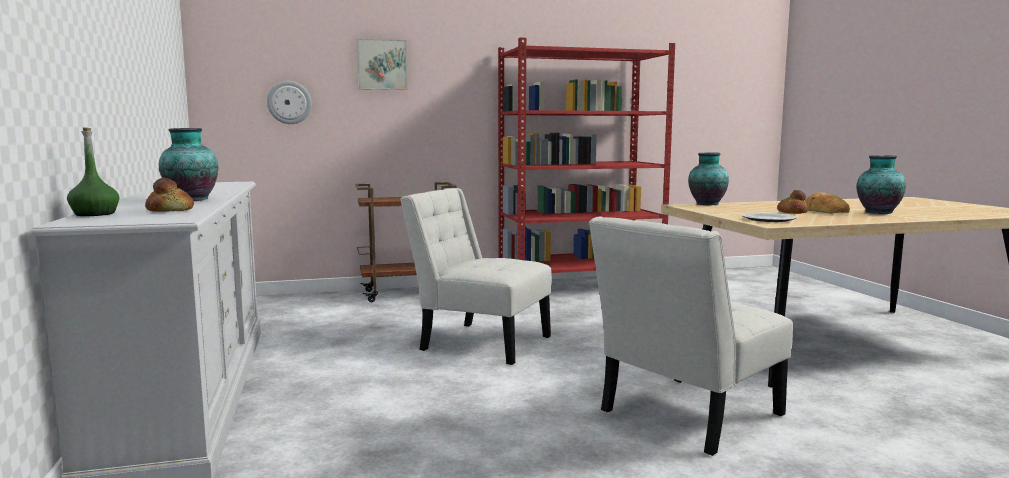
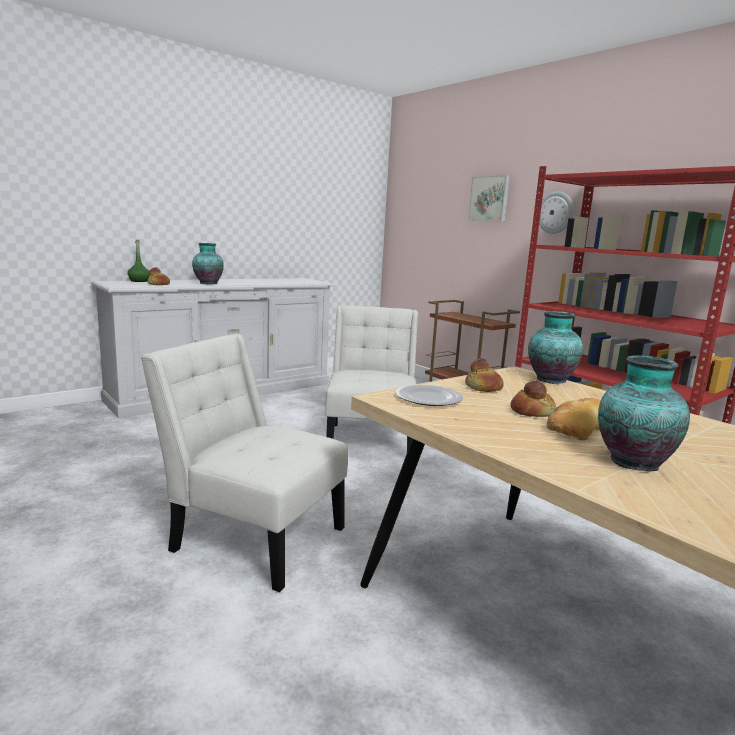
camera: 65 degrees right, 5 degrees up
(289, 102) = (430, 230): wall clock -> wall clock (555, 213)
(733, 212) = (483, 387): none -> bread

